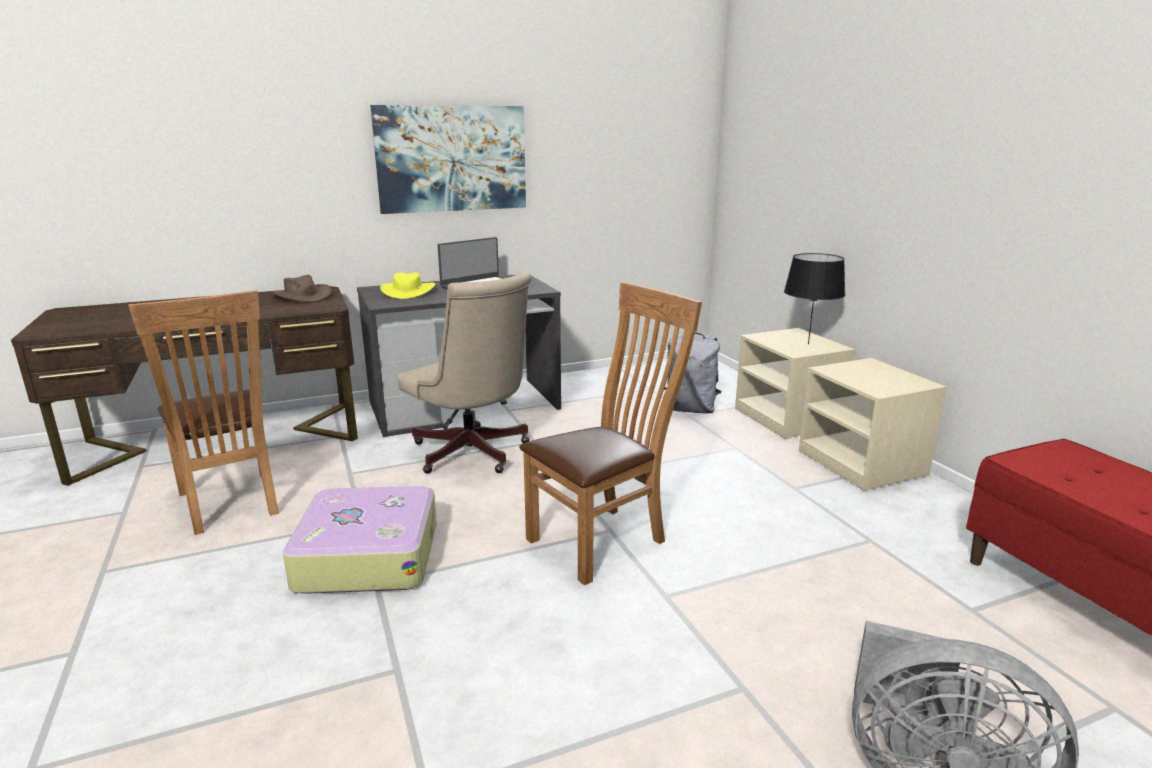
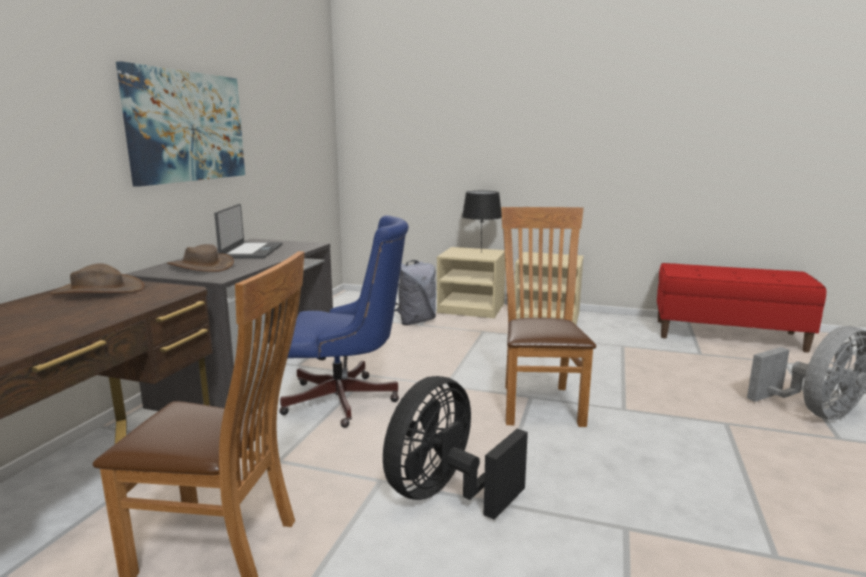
camera: 50 degrees left, 5 degrees down
(368, 555) = (445, 494): suitcase -> black fan
(408, 291) = (201, 266): yellow hat -> brown hat
(473, 455) = (347, 401): beige office chair -> blue office chair

